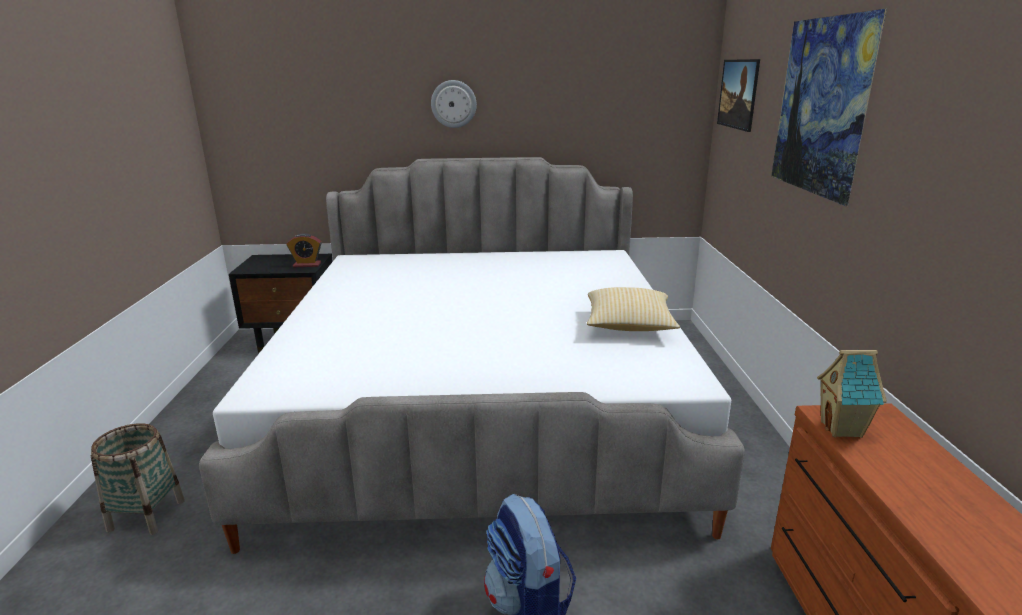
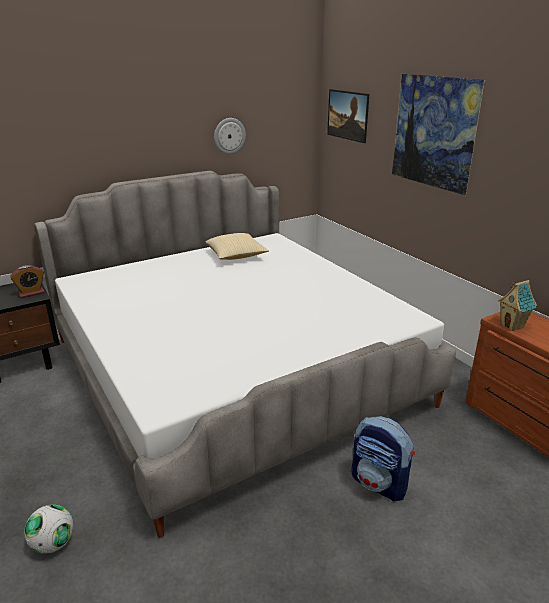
camera: 30 degrees left, 5 degrees up
(147, 515) = (53, 544): basket -> football
(453, 104) = (138, 133): wall clock -> wall clock (229, 136)
(628, 325) = (344, 290): pillow -> pillow (236, 256)

